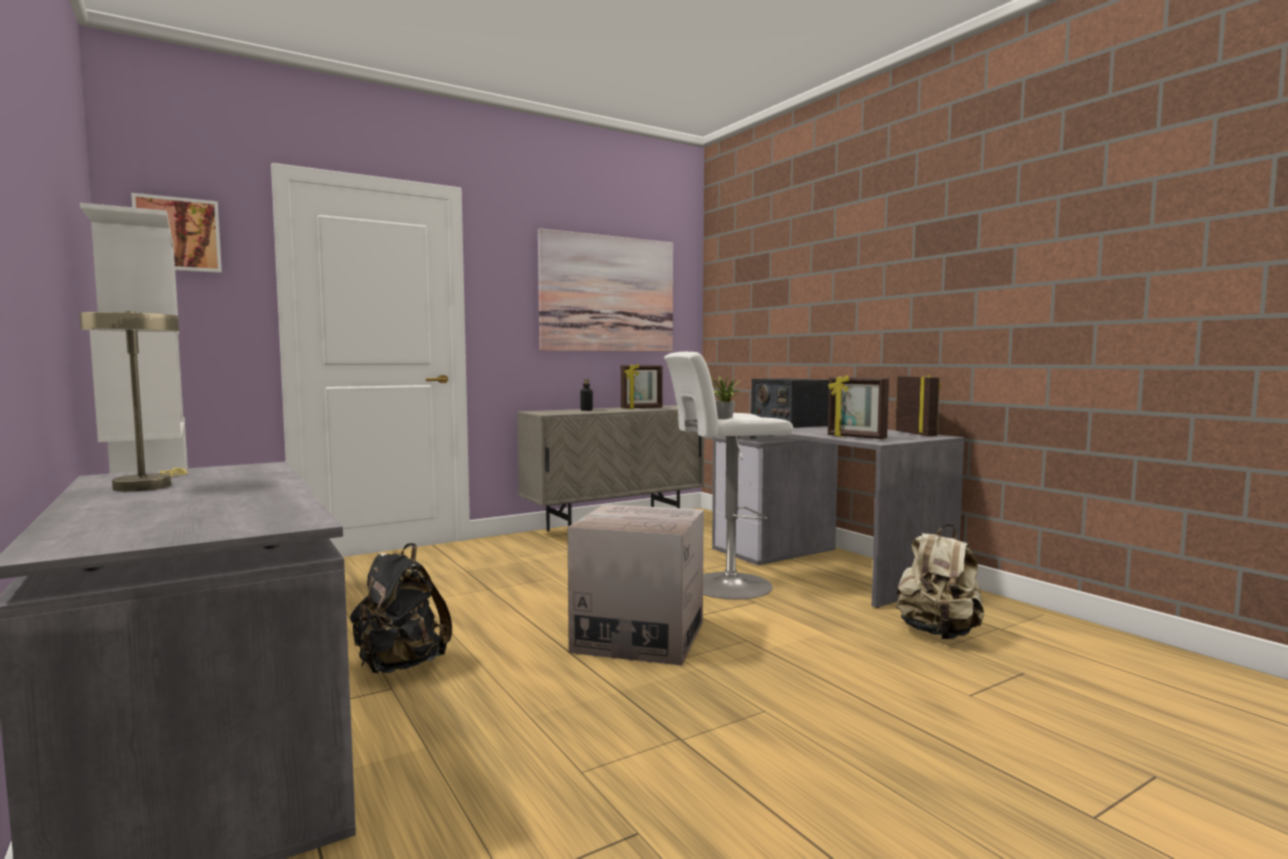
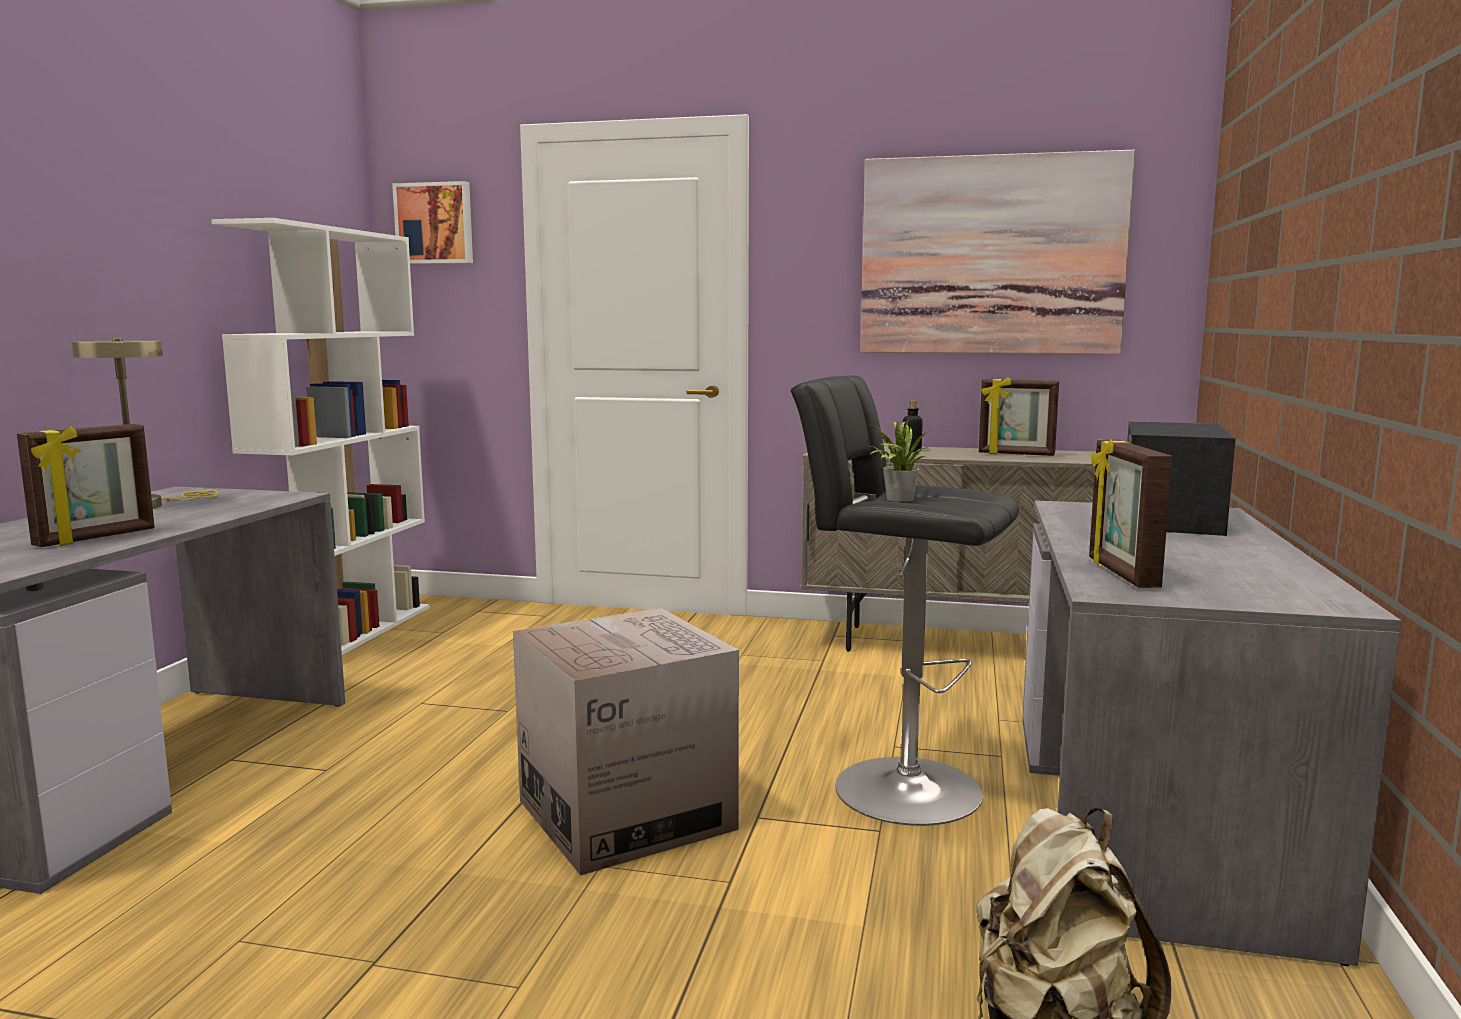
camera: 45 degrees right, 5 degrees up
(399, 665) = (378, 748): black backpack -> none
(724, 586) = (896, 787): white stool -> black stool
(916, 434) = (1314, 589): picture frame -> picture frame (96, 538)

